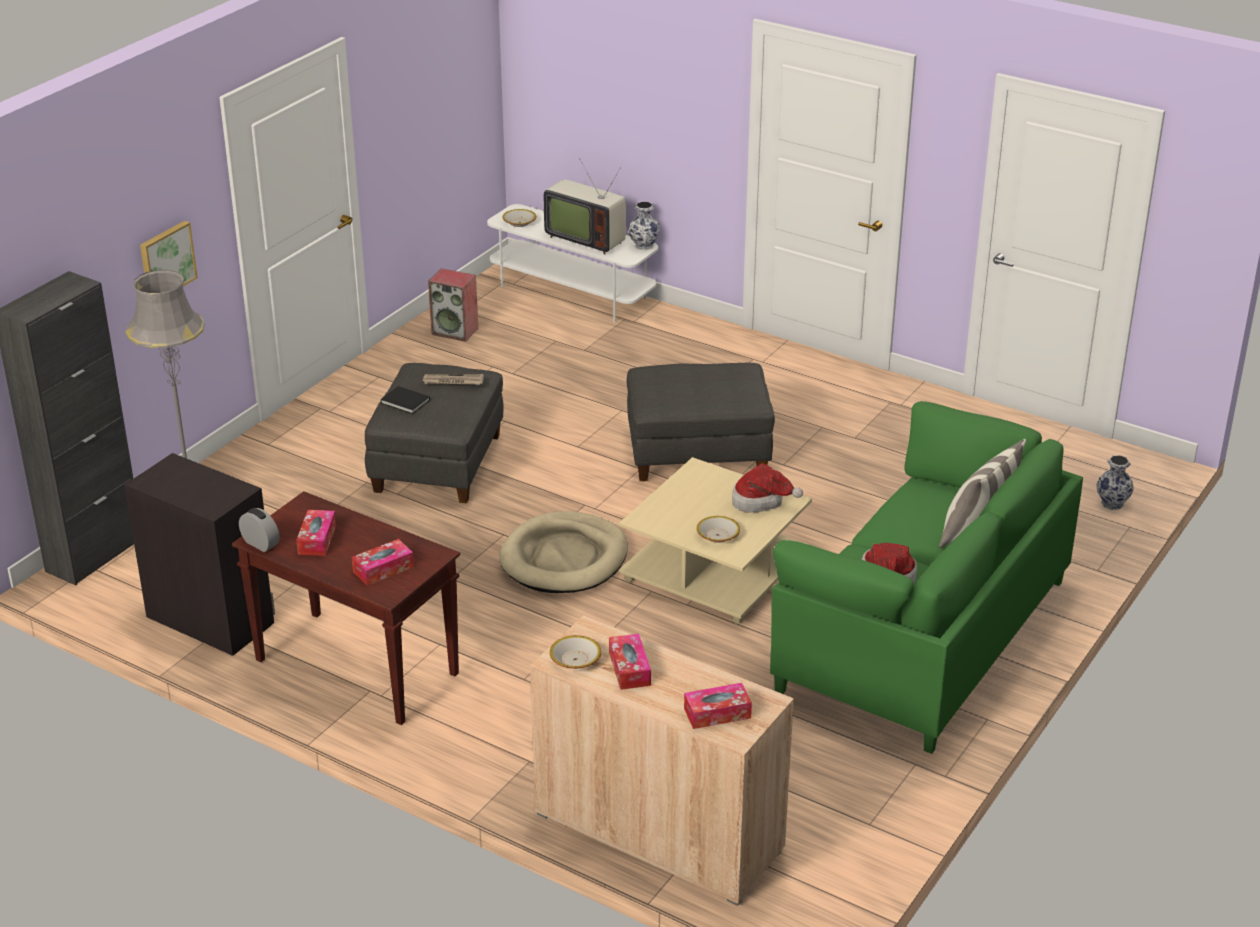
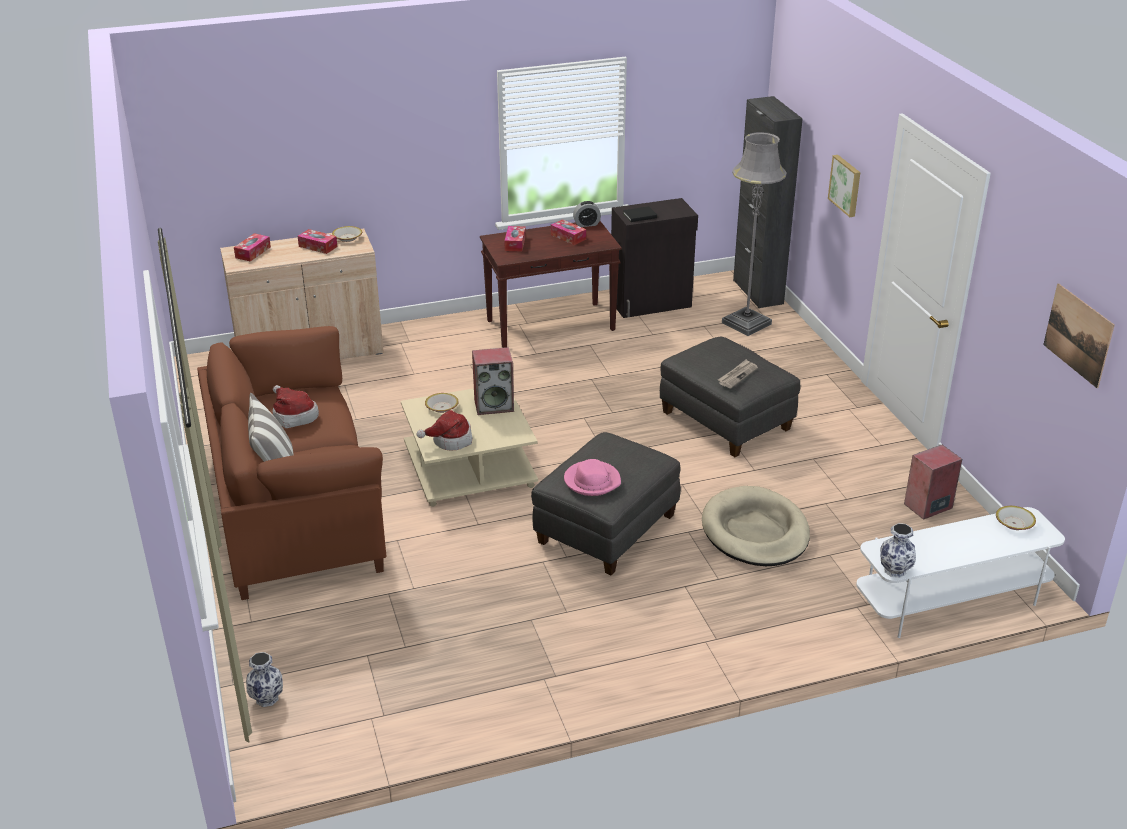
camera: 130 degrees right, 0 degrees up
(406, 402) = (730, 351): black book -> black book (638, 215)
(458, 64) = (1078, 335): none -> picture
(564, 558) = (557, 421): beige dog bed -> beige dog bed (755, 531)
(586, 238) = (943, 545): television -> none
(670, 507) = (494, 405): none -> speaker
(728, 382) = (592, 481): none -> pink hat
(921, 634) = (296, 507): green sofa -> brown sofa

